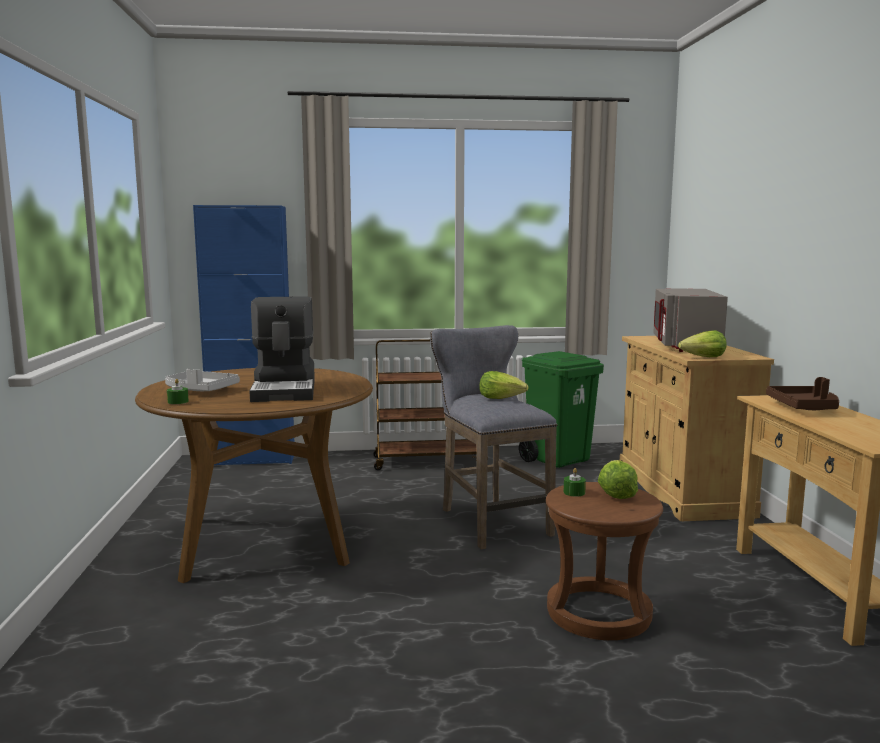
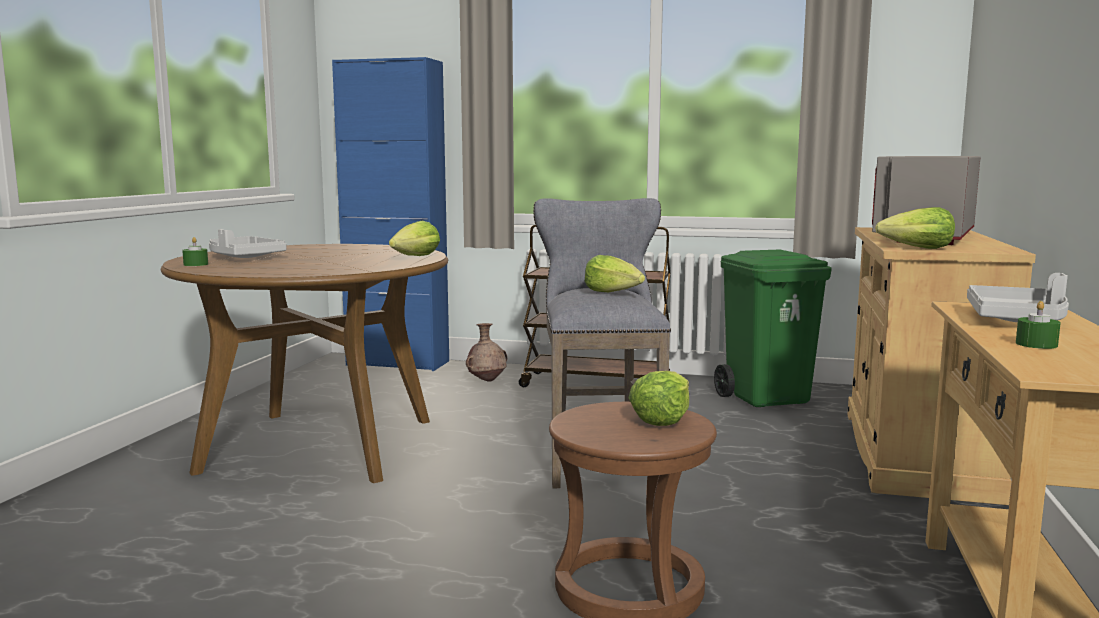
camera: 20 degrees right, 0 degrees up
(286, 390) = (330, 261): coffee machine -> none
(343, 467) = (487, 380): none -> brown vase
(344, 380) = (416, 257): none -> lettuce
(574, 492) = (604, 411): green candle -> green candle (1036, 344)
(804, 407) = (1017, 319): brown tray -> grey tray

